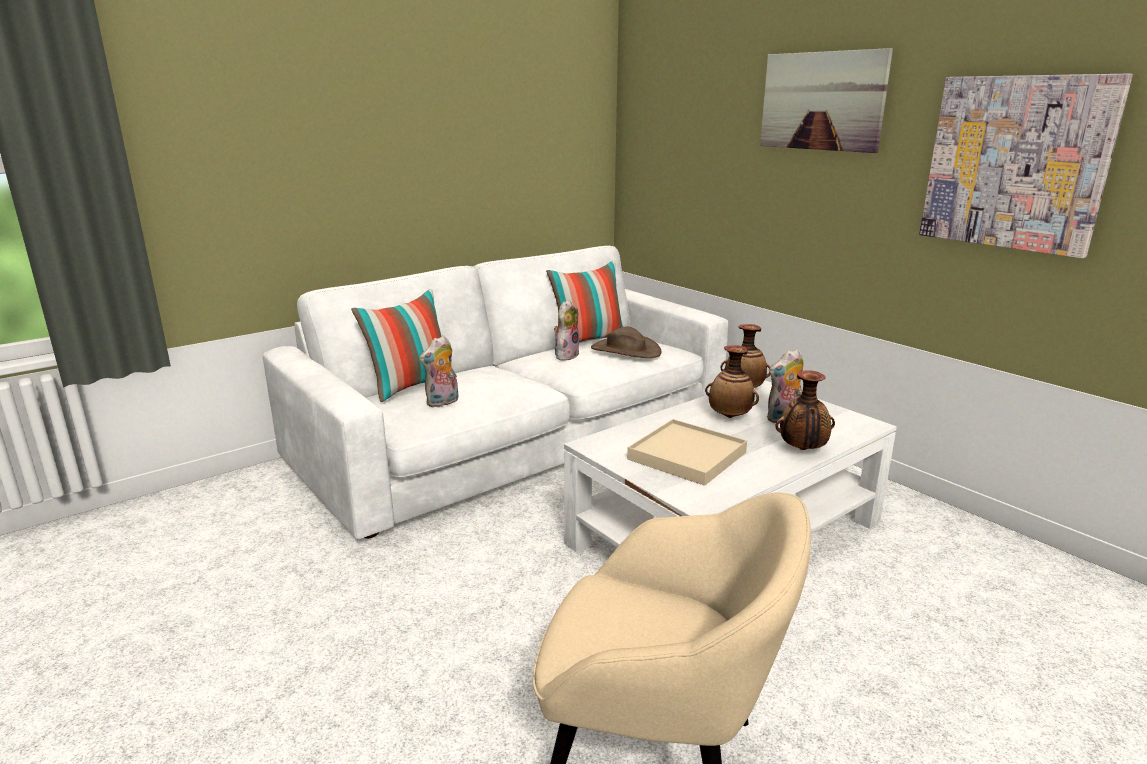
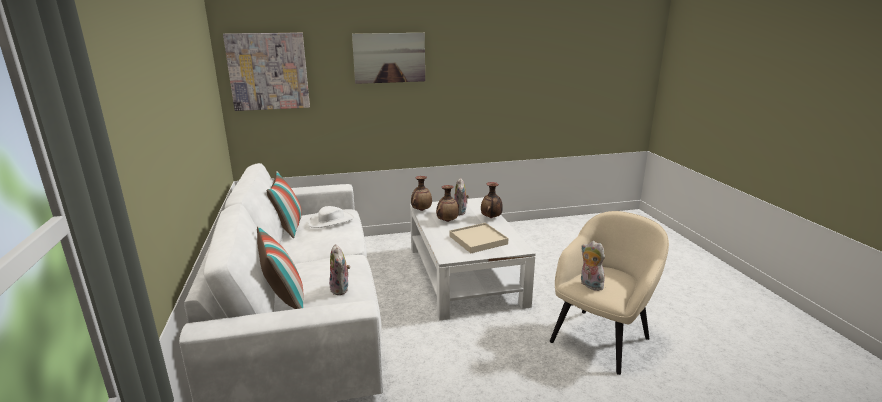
camera: 65 degrees left, 0 degrees up
(566, 355) = (308, 239): plush toy -> plush toy (589, 285)
(625, 350) = (331, 221): brown hat -> white hat
(1015, 163) = (484, 79): picture -> picture (268, 71)

